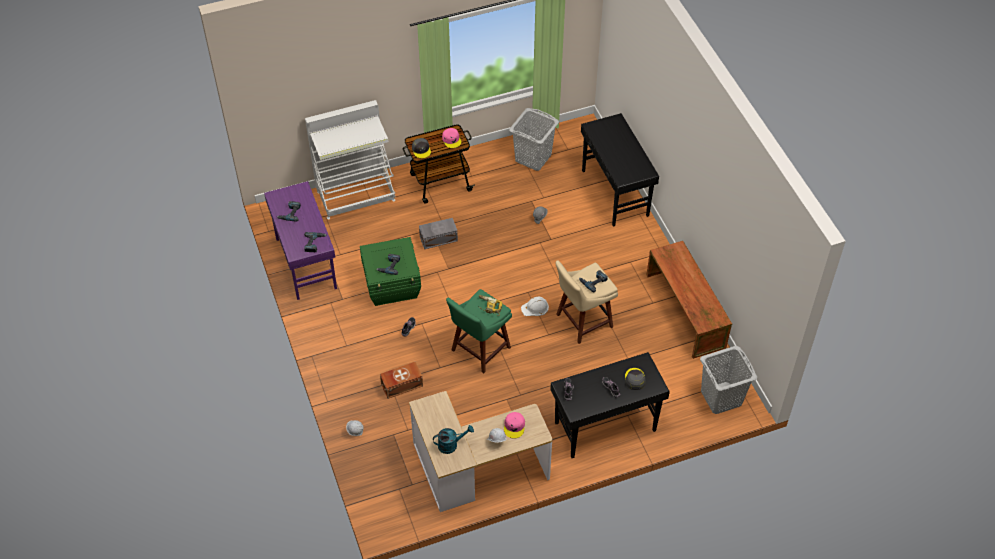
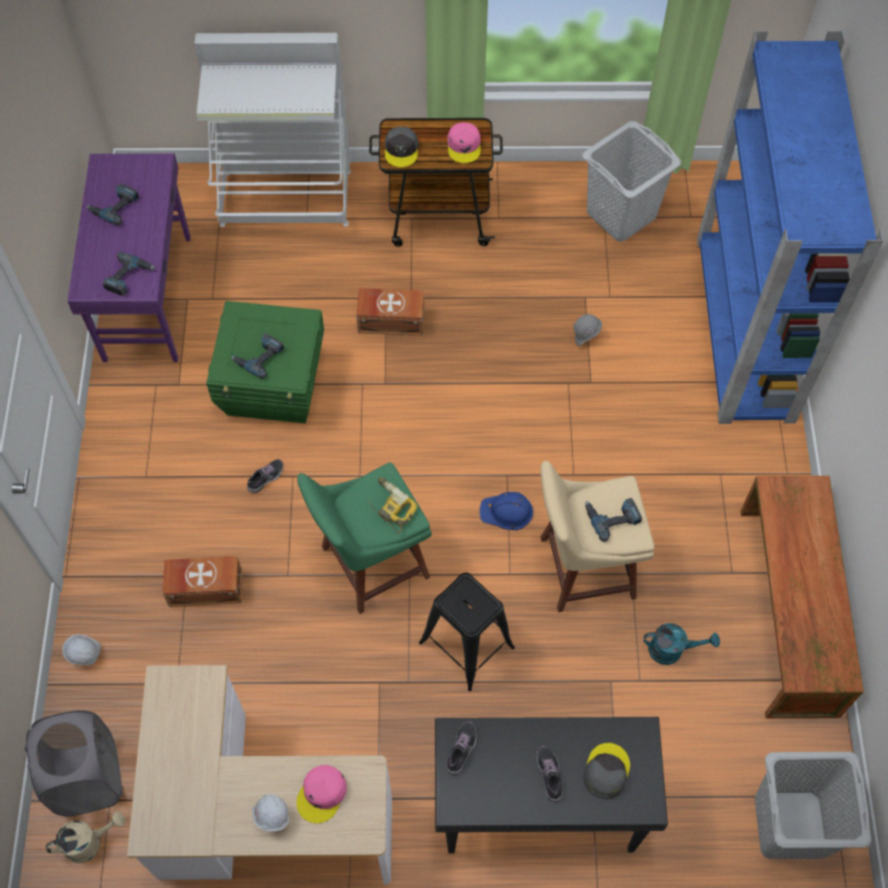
camera: 20 degrees right, 10 degrees up
(384, 483) = (89, 778): none -> grey laundry basket
(398, 508) = (89, 842): none -> beige watering can
(438, 238) = (390, 320): grey storage box -> brown storage box
(451, 444) = (183, 791): turquoise watering can -> turquoise watering can (672, 649)
(535, 308) = (507, 511): white hard hat -> blue hard hat
(541, 371) = (466, 645): none -> black stool
(615, 193) = (744, 327): black console table -> blue bookcase

